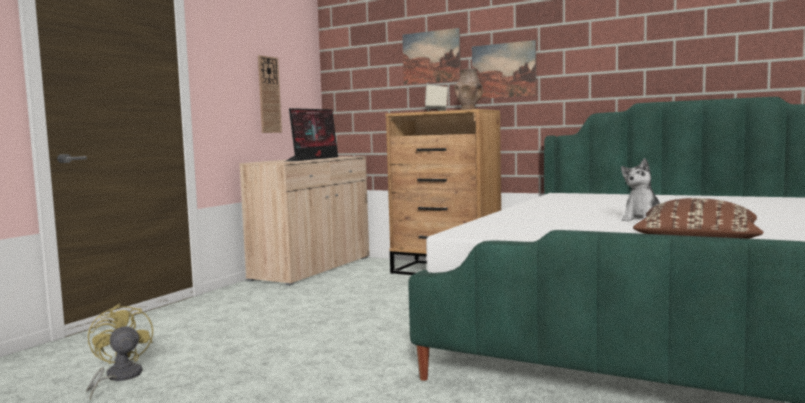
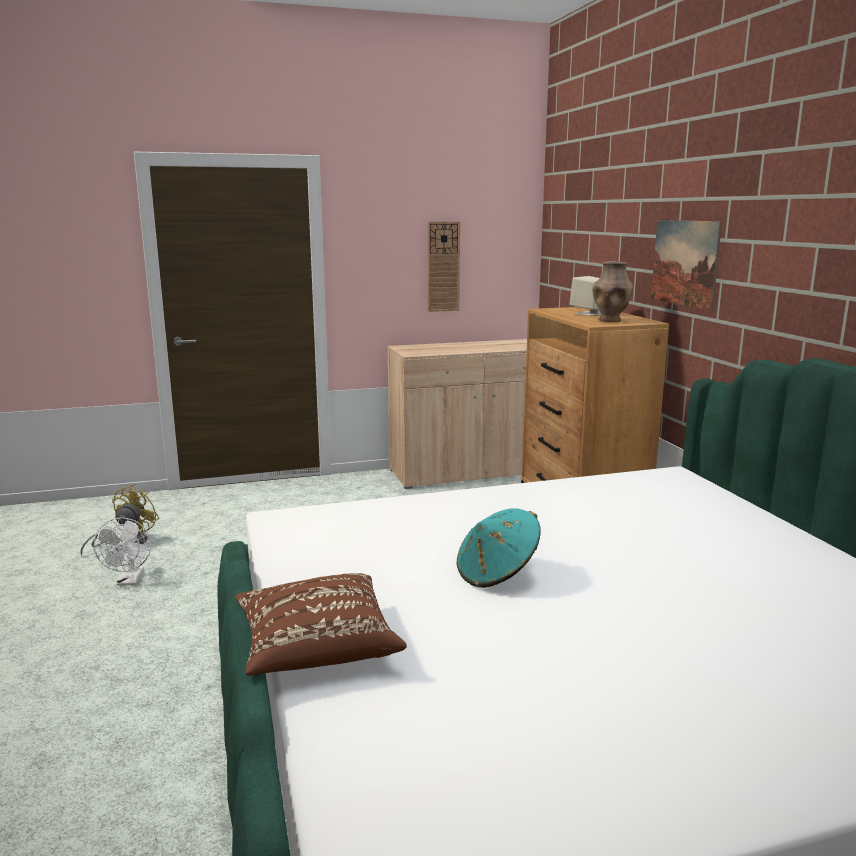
camera: 45 degrees right, 10 degrees up
(204, 391) = (129, 581): none -> white fan
(314, 159) = (475, 349): monitor -> none
(431, 57) = (622, 228): picture -> none
(642, 219) = (497, 573): plush toy -> turquoise hat

